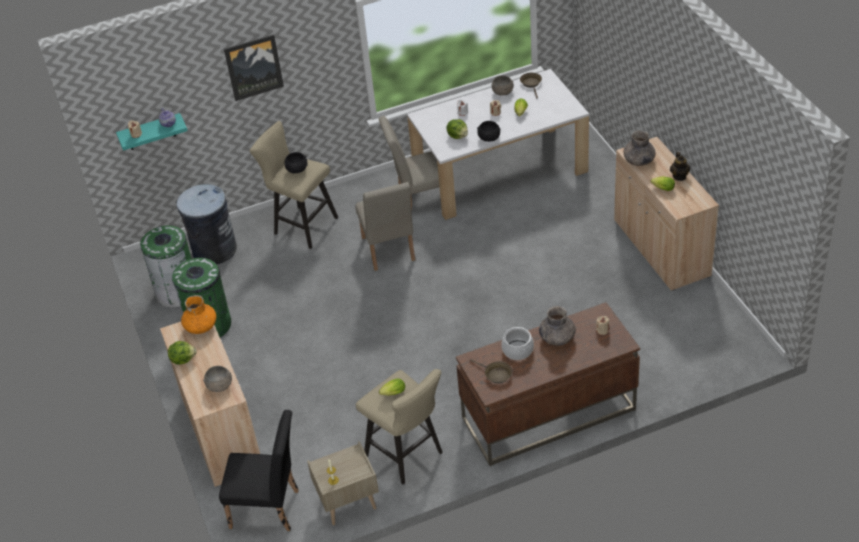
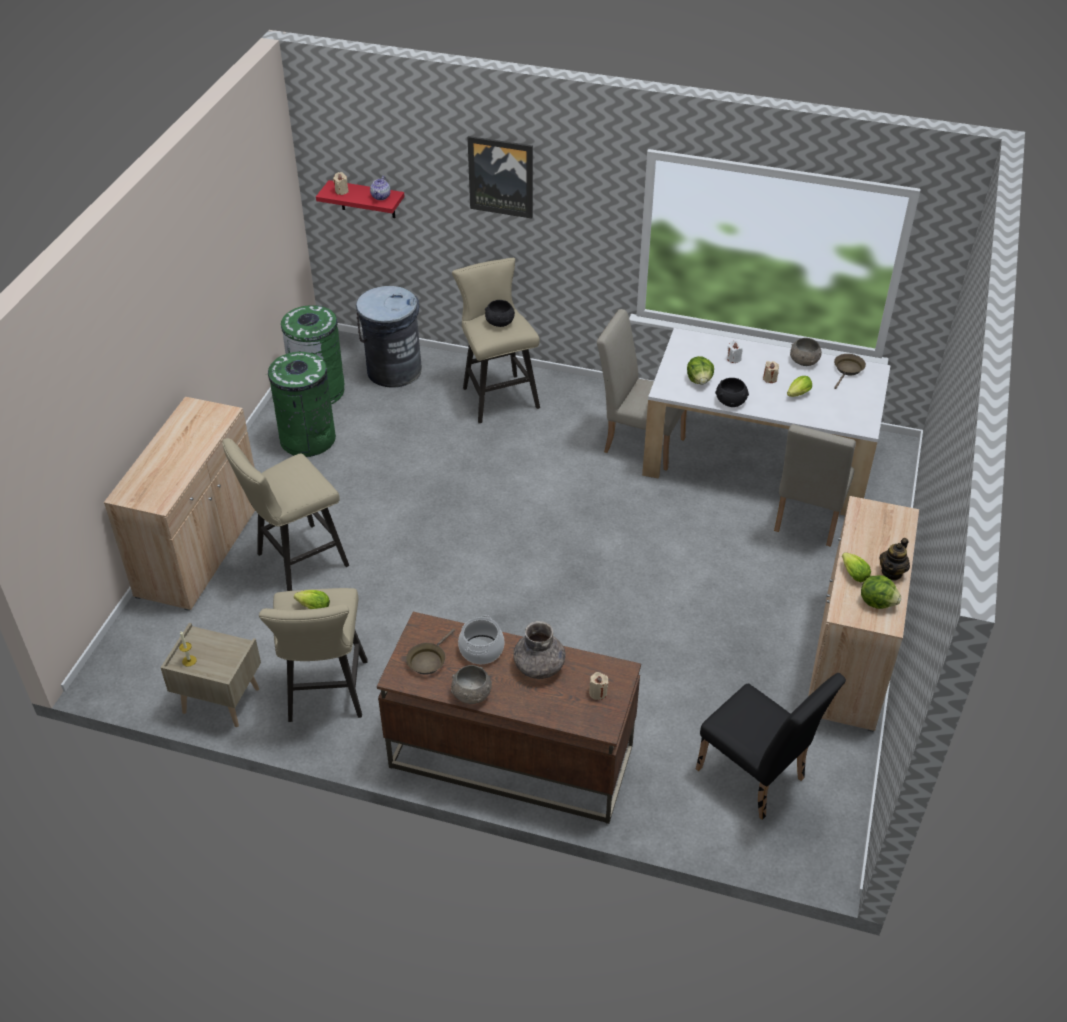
camera: 35 degrees right, 0 degrees up
(150, 132) = (367, 199): turquoise shelf -> red shelf
(183, 359) = (166, 438): lettuce -> lettuce (877, 602)
(201, 326) = (219, 417): orange vase -> none
(220, 386) = (162, 485): grey bowl -> grey bowl (471, 694)
(270, 509) = (151, 654): black chair -> black chair (756, 779)
(295, 398) = (296, 561): none -> beige stool
(389, 252) = (548, 473): beige chair -> beige chair (808, 520)
(496, 374) = (428, 660): brown frying pan -> brown frying pan turned 45 degrees clockwise
(638, 160) = (862, 524): grey vase -> none

